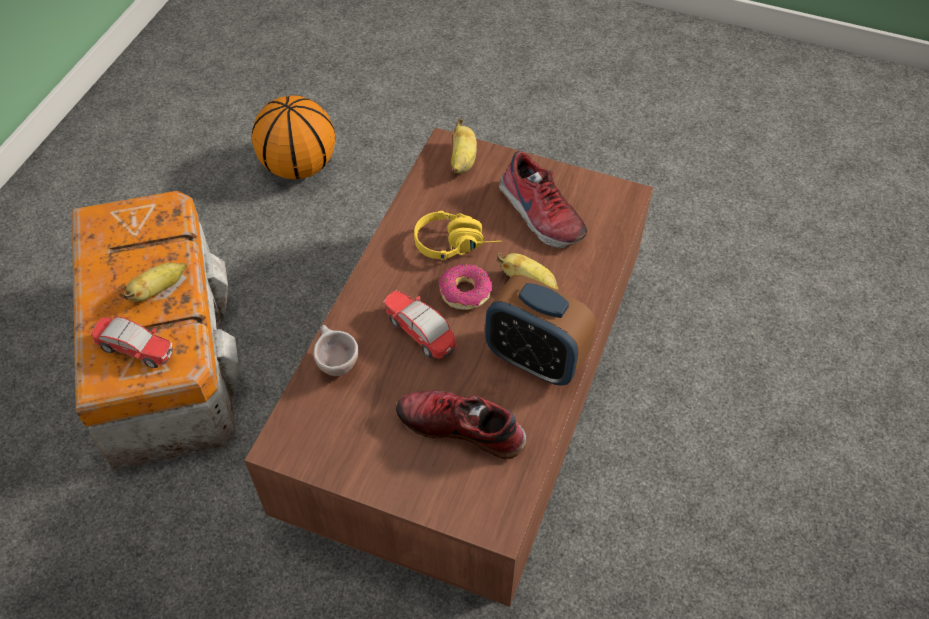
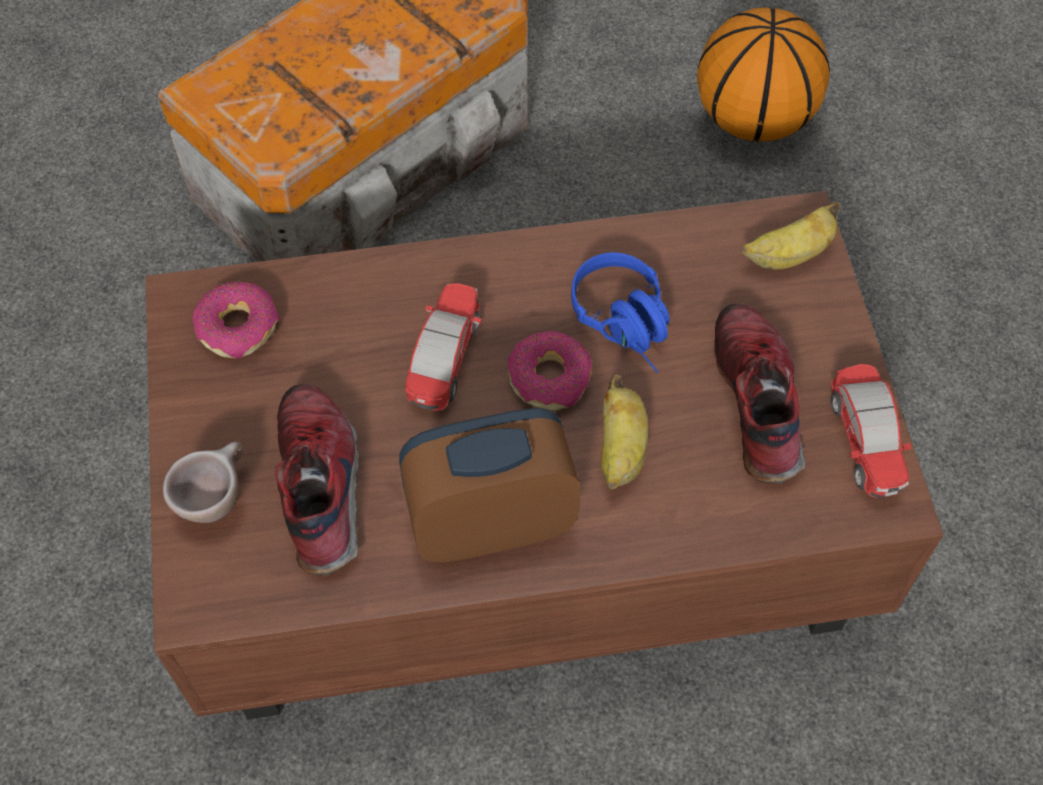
camera: 60 degrees right, 5 degrees up
(136, 349) = (264, 95): toy car -> toy car (864, 441)
(158, 290) = (360, 65): banana -> none
(323, 424) = (239, 327): none -> donut
(335, 363) = (338, 291): beige cup -> beige cup (216, 498)
(457, 243) = (629, 325): yellow headphones -> blue headphones
(535, 359) = (490, 522): alarm clock -> alarm clock turned 75 degrees clockwise
(539, 214) = (760, 401): shoe -> shoe turned 150 degrees clockwise

